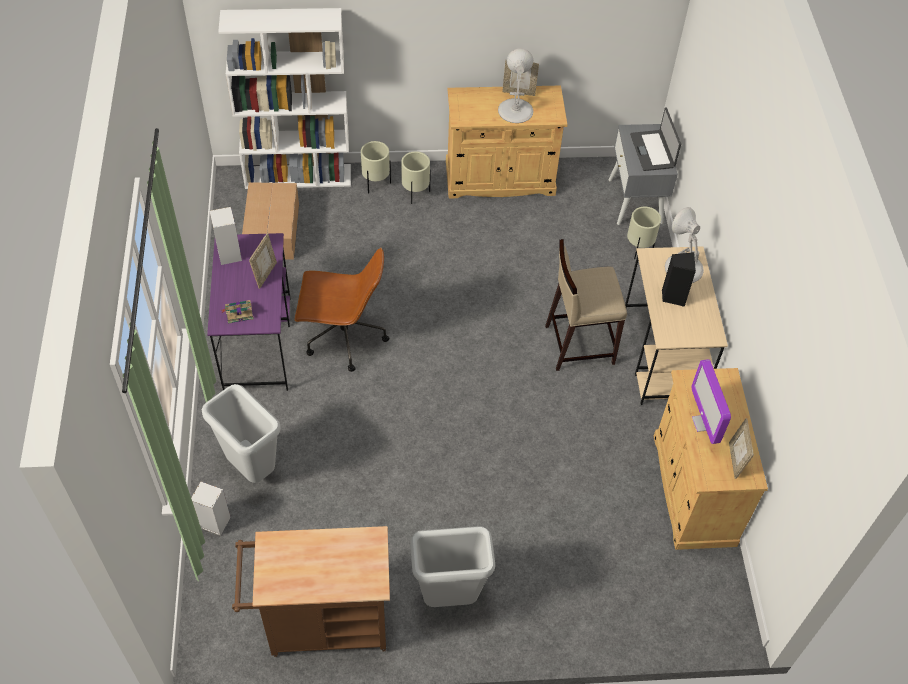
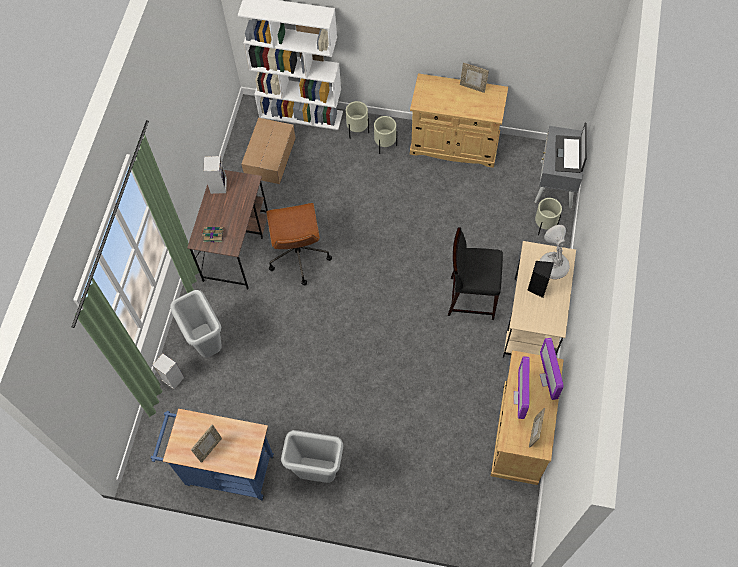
camera: 20 degrees right, 10 degrees up
(257, 342) = (236, 247): purple desk -> brown desk
(265, 274) = (239, 207): picture frame -> picture frame (209, 448)
(320, 624) = (224, 469): brown cart -> blue cart
(343, 338) = (298, 256): brown office chair -> brown office chair turned 60 degrees clockwise
(515, 110) = (465, 103): white table lamp -> none
(578, 344) = (471, 297): beige stool -> black stool
(728, 394) = (548, 379): none -> monitor

